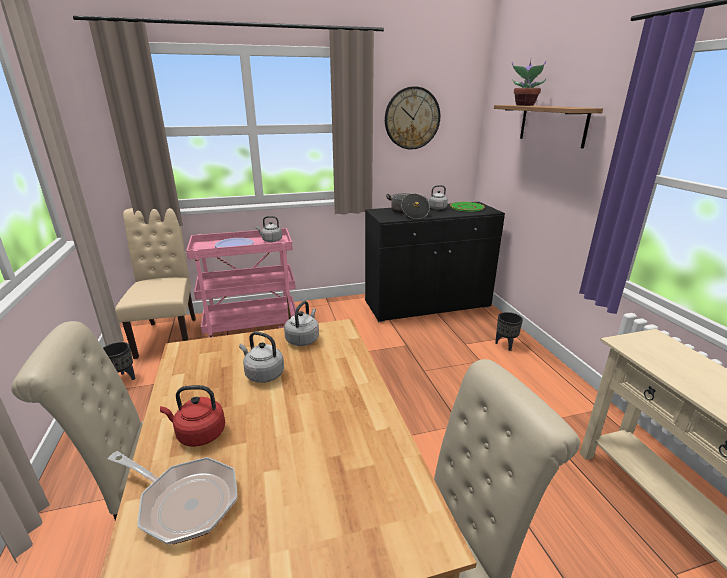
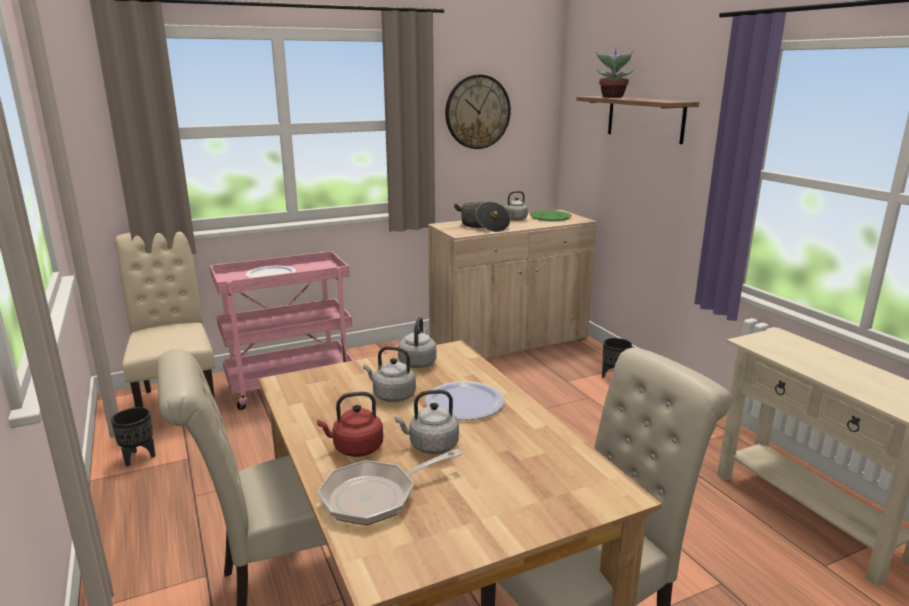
camera: 10 degrees left, 5 degrees down
(184, 501) = (376, 496): frying pan -> frying pan turned 135 degrees clockwise
(271, 240) = (316, 267): grey kettle -> grey kettle (431, 446)
(323, 389) = (464, 402): none -> plate
(427, 305) = (509, 342): black cabinet -> beige cabinet

